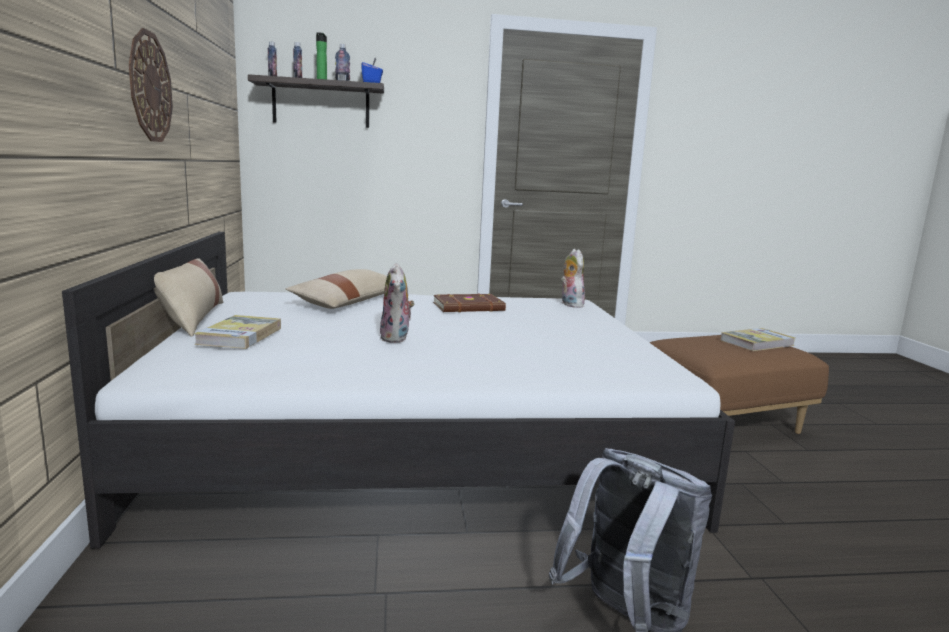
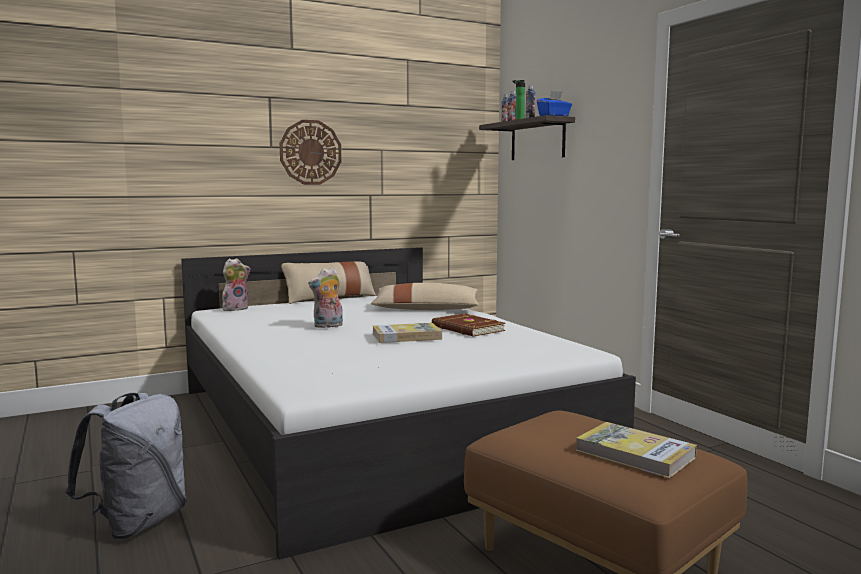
camera: 70 degrees right, 5 degrees down
(240, 336) = (291, 307): book -> book (406, 336)
(569, 304) = (553, 350): plush toy -> plush toy (235, 308)

